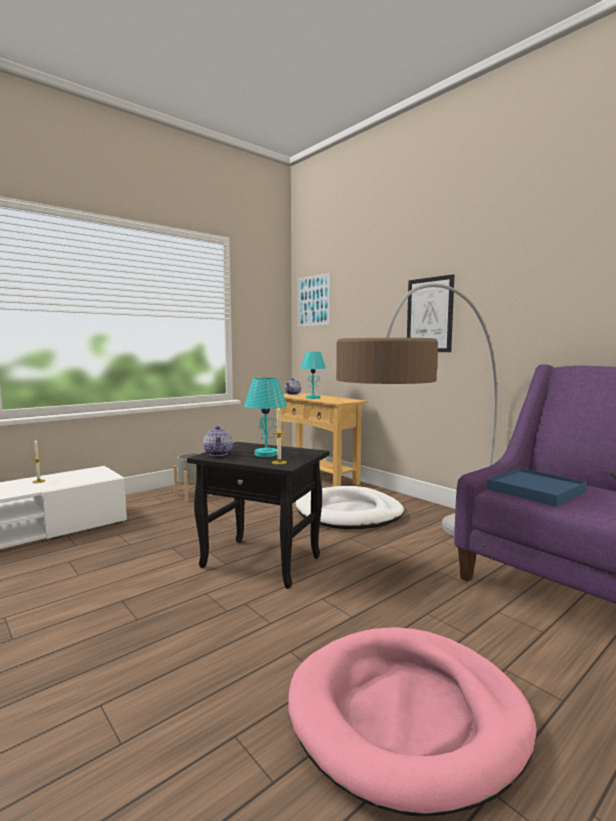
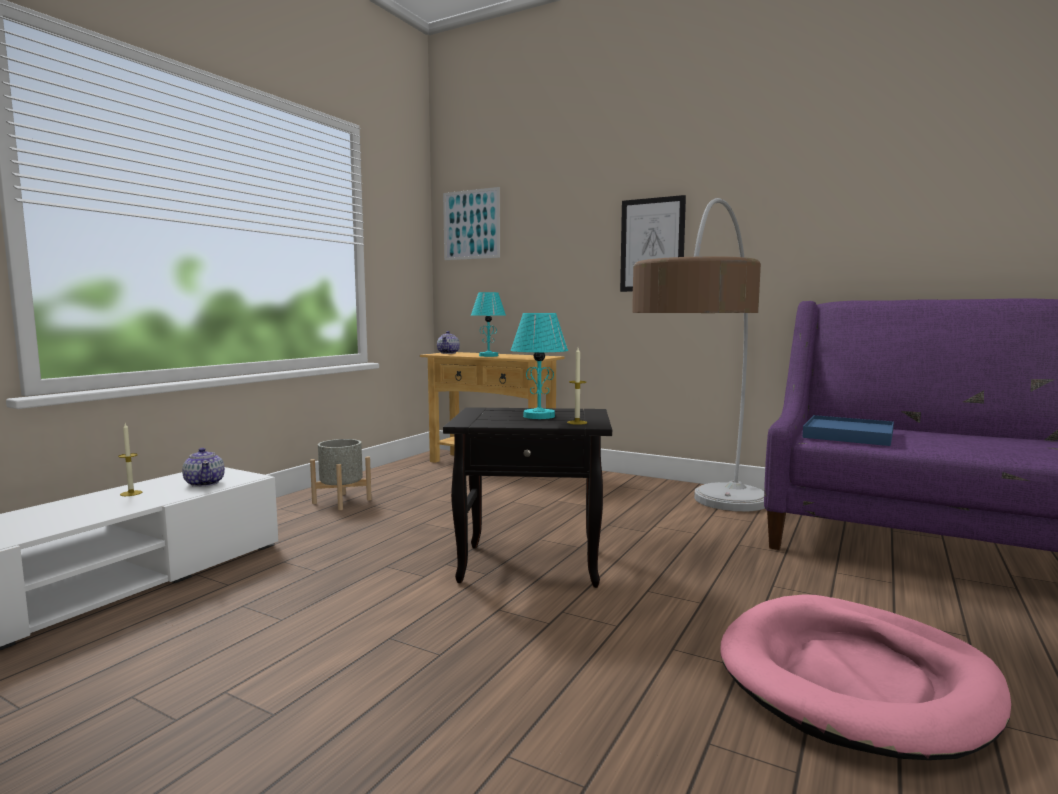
camera: 20 degrees left, 0 degrees up
(218, 453) = (476, 419): teapot -> teapot (205, 483)
(349, 513) = (577, 499): white dog bed -> none

